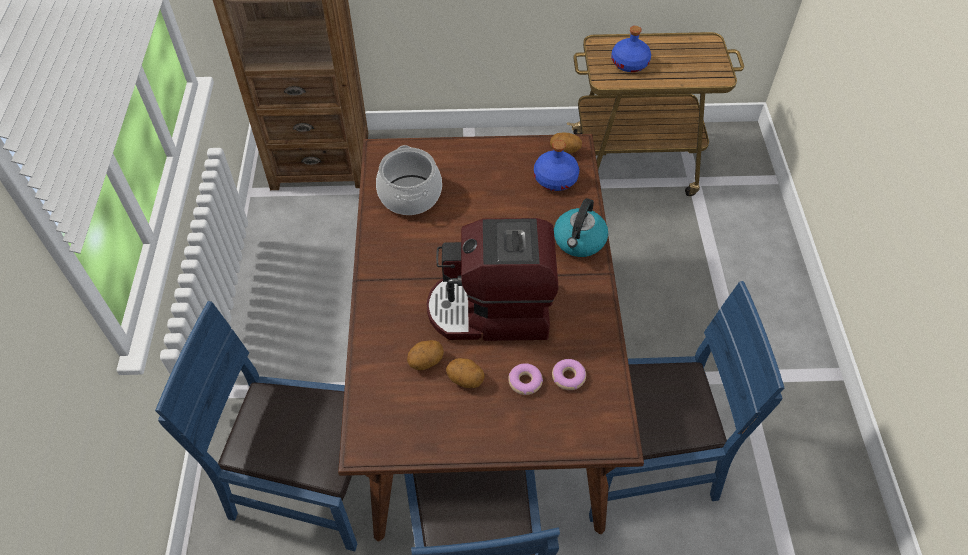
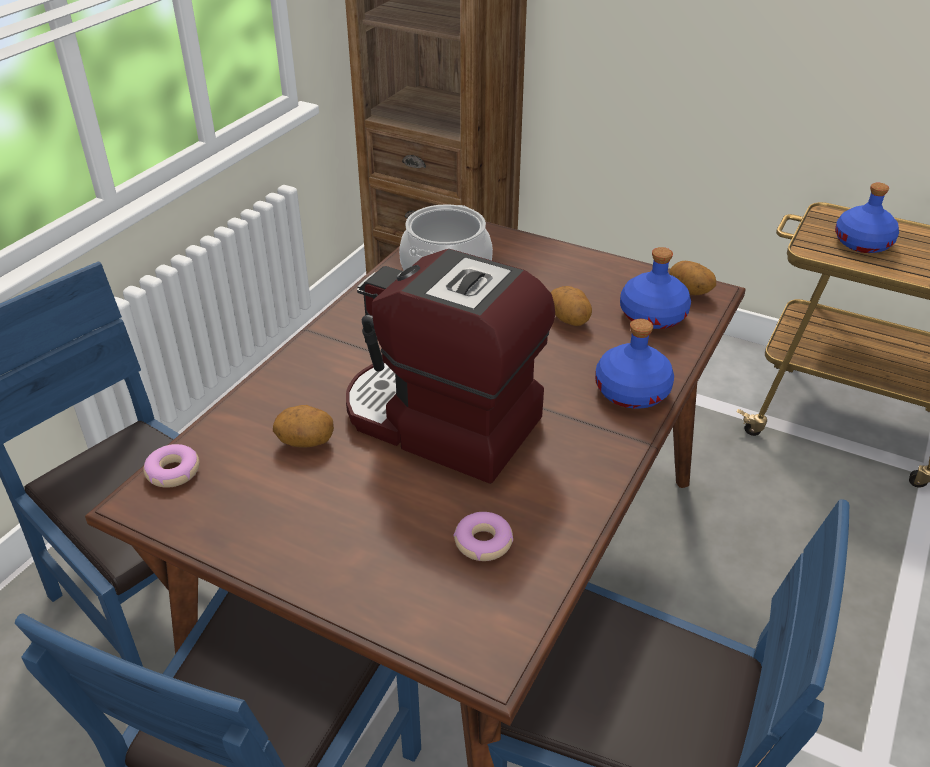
camera: 30 degrees right, 15 degrees down
(465, 379) = (337, 483): potato -> potato (569, 320)
(525, 382) = (415, 521): donut -> donut (173, 472)
(579, 241) = (633, 391): kettle -> blue bottle

